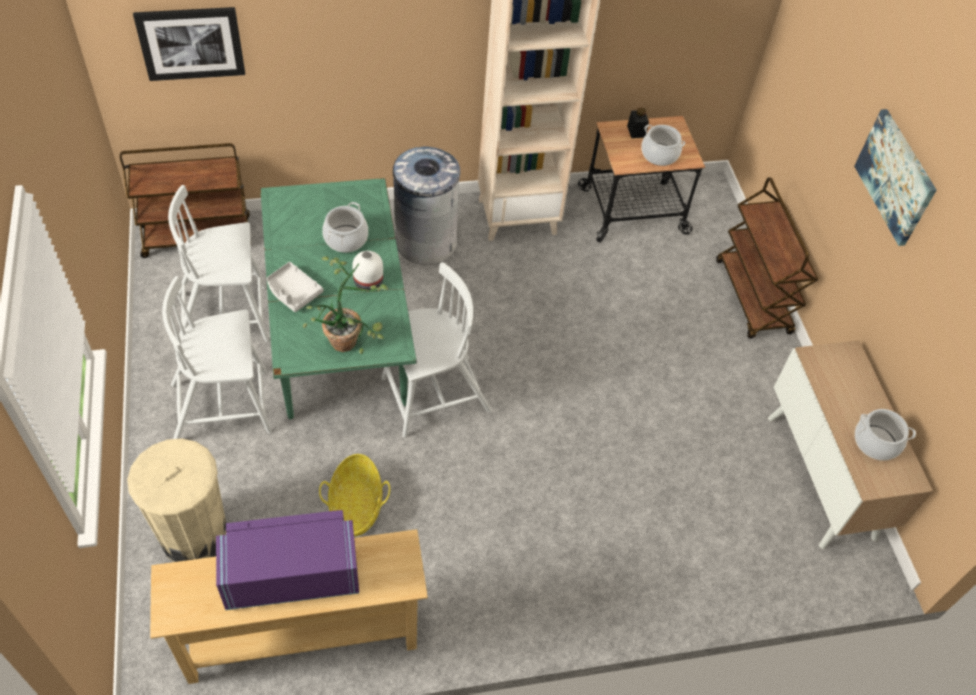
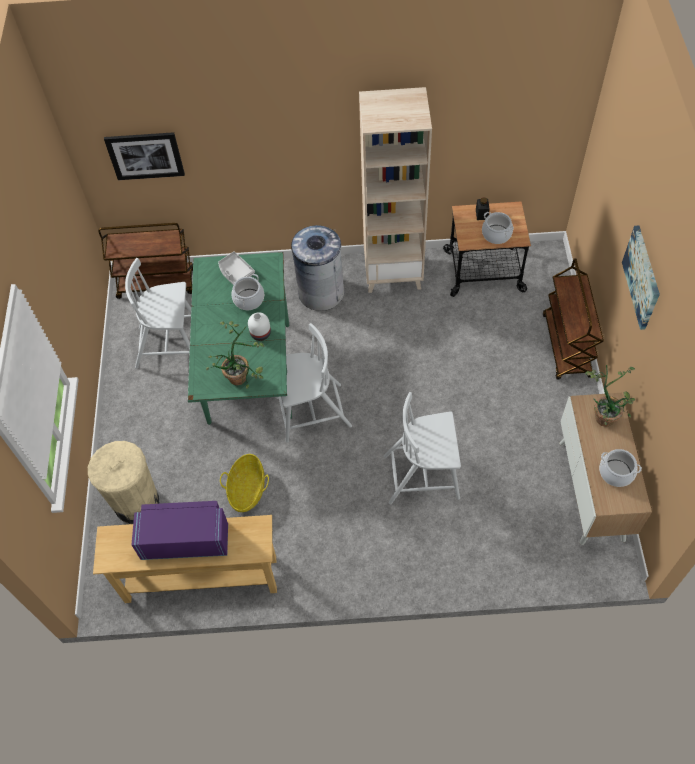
camera: 15 degrees right, 5 degrees up
(223, 407) = (164, 413): white chair -> white chair (423, 476)
(293, 292) = (207, 339): grey tray -> grey tray (235, 272)
(845, 368) = (605, 414): none -> potted plant

